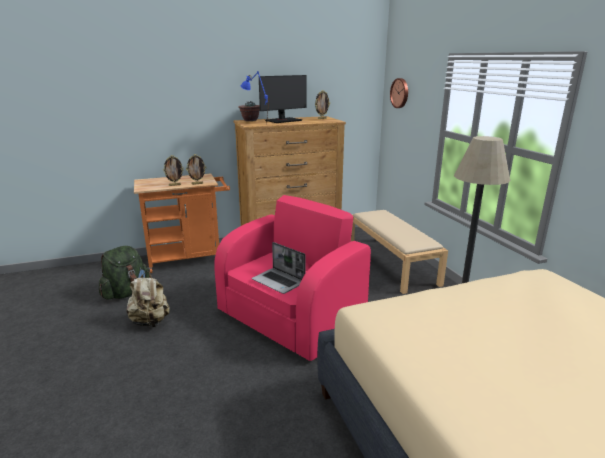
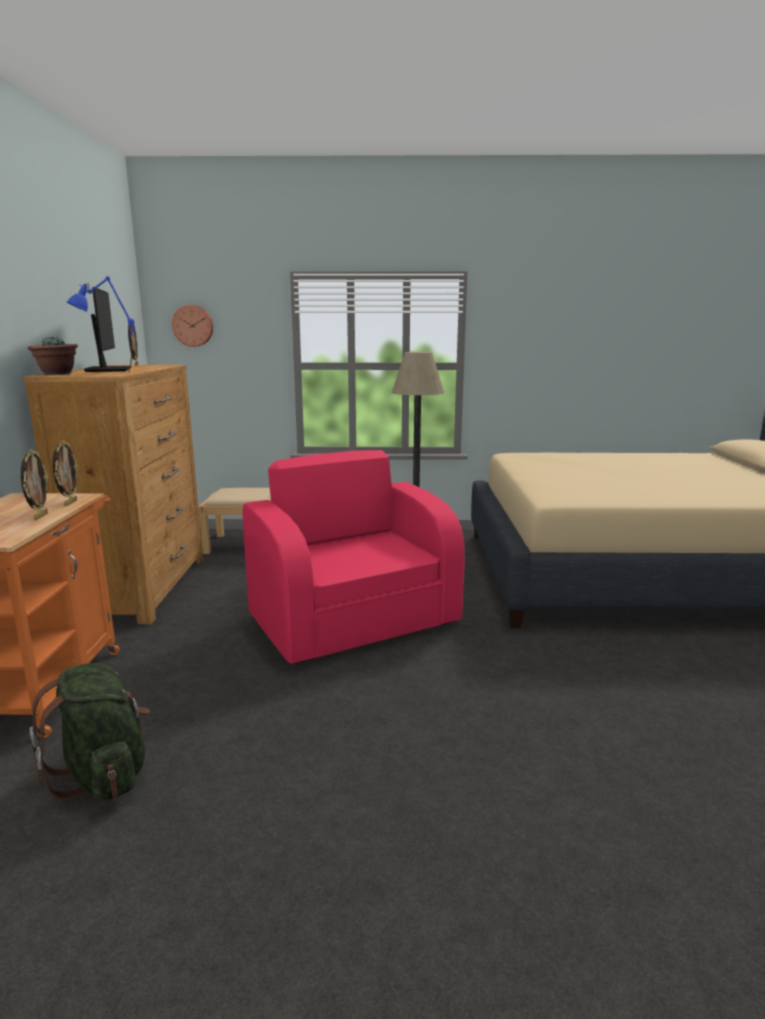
camera: 70 degrees left, 5 degrees down
(150, 322) = (262, 742): beige backpack -> none
(279, 281) = (381, 558): laptop -> none

